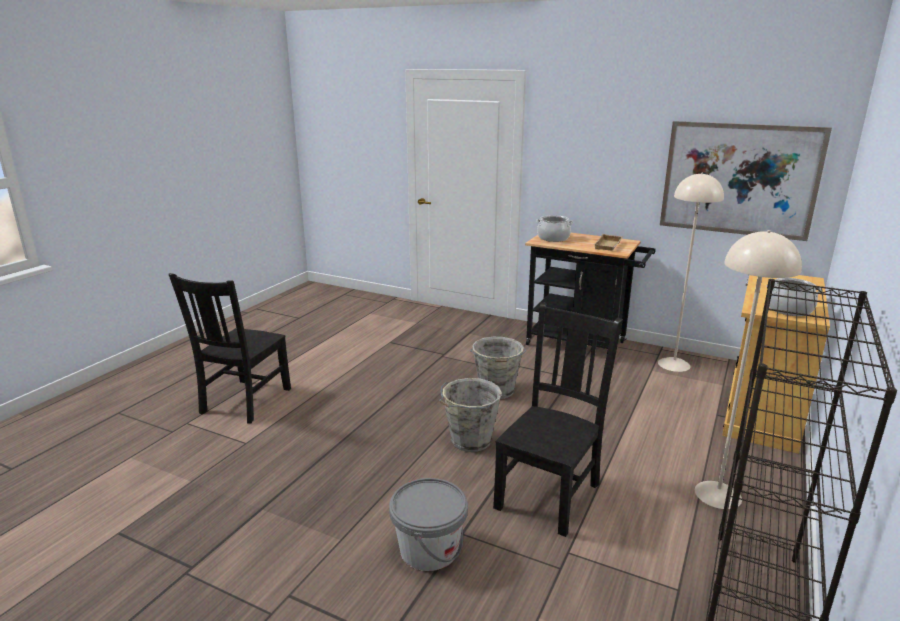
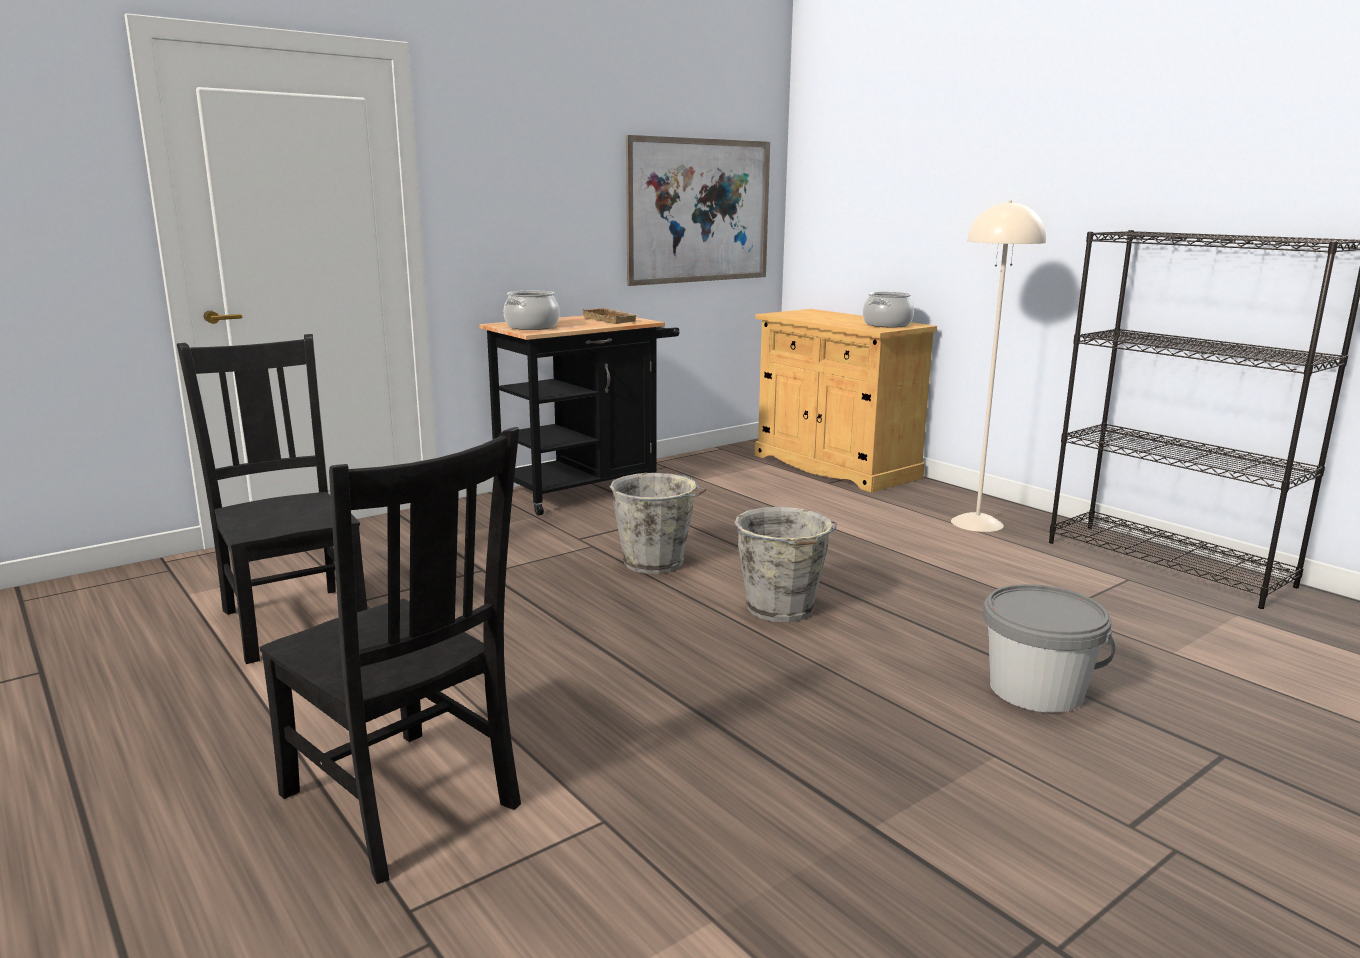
camera: 65 degrees left, 5 degrees down
(549, 494) = (940, 593): black chair -> black chair (294, 620)
(674, 364) = (699, 467): beige floor lamp -> none

